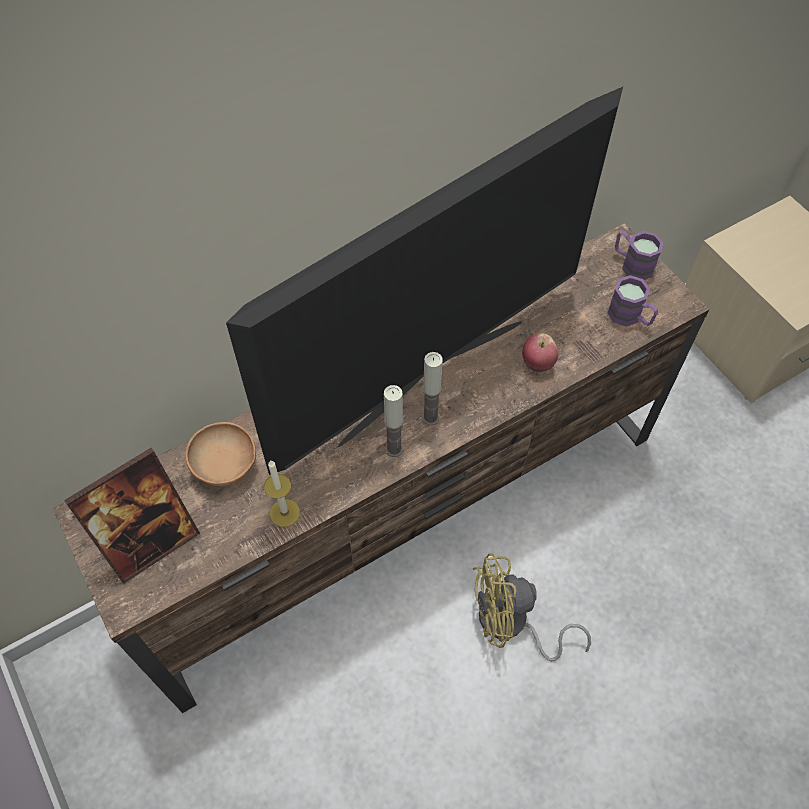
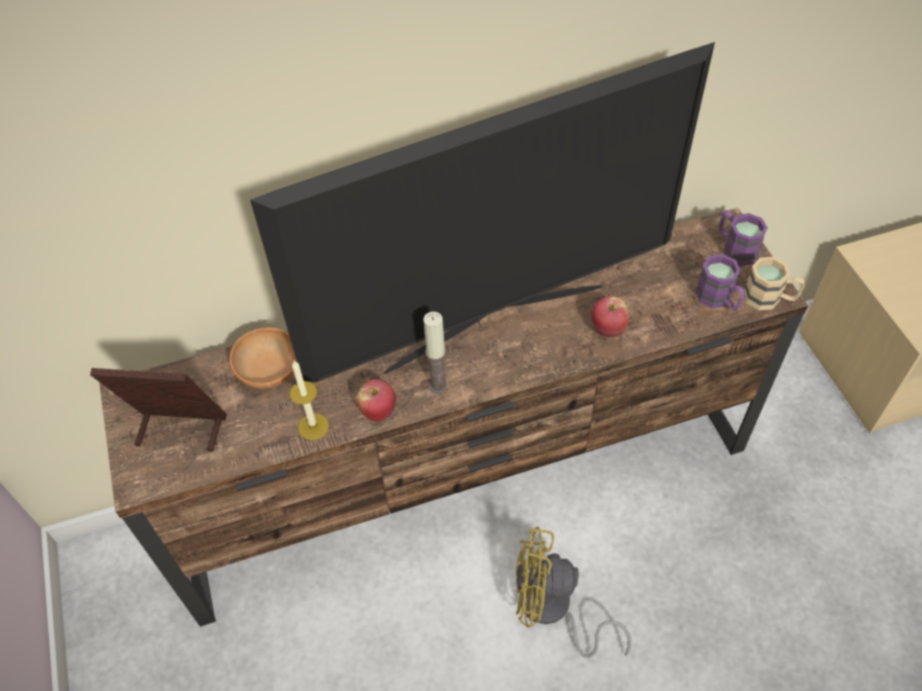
camera: 15 degrees right, 5 degrees down
(152, 542) = (179, 430): picture frame -> picture frame turned 150 degrees counterclockwise
(343, 485) = (378, 411): none -> apple
(430, 417) = (483, 362): candle -> none
(674, 308) = (769, 298): none -> beige mug

